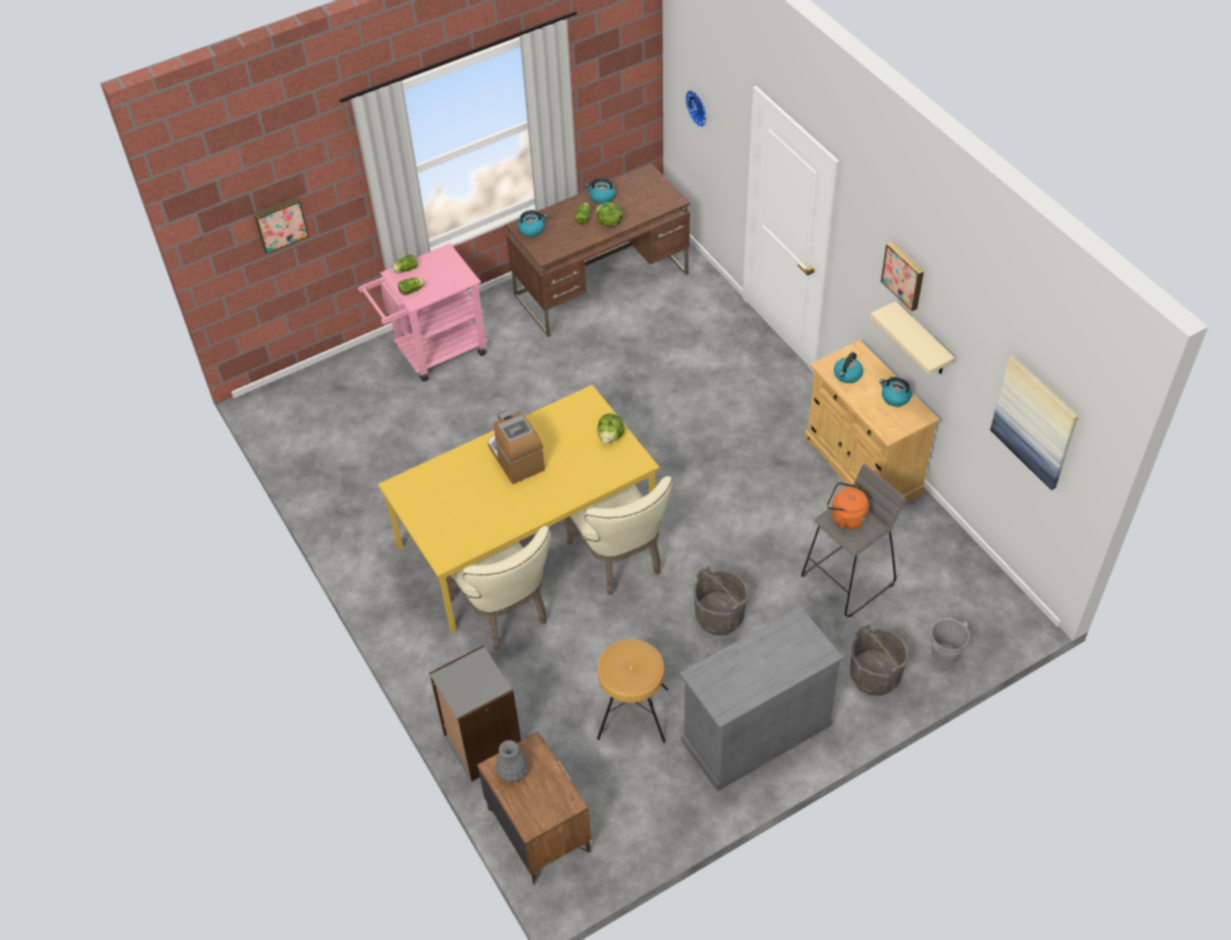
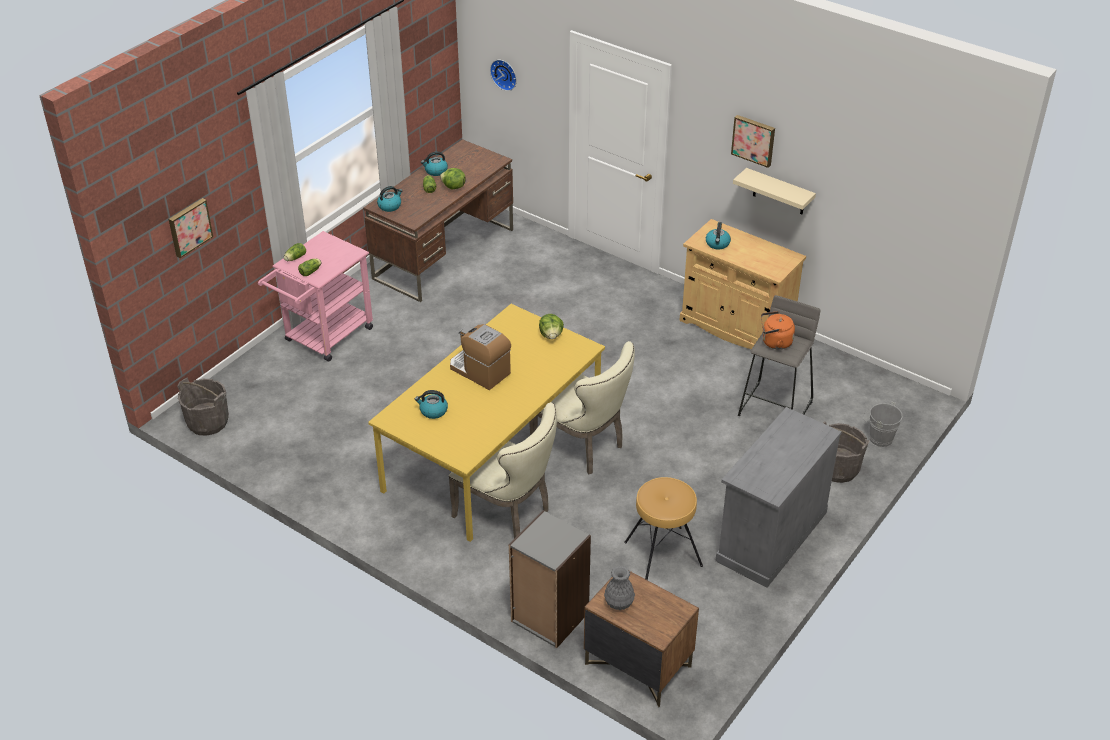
camera: 25 degrees left, 10 degrees down
(719, 616) = (690, 463): grey bucket -> grey bucket (208, 422)
(895, 397) = (763, 250): kettle -> kettle (433, 411)
(1035, 422) = (906, 215): picture -> none

